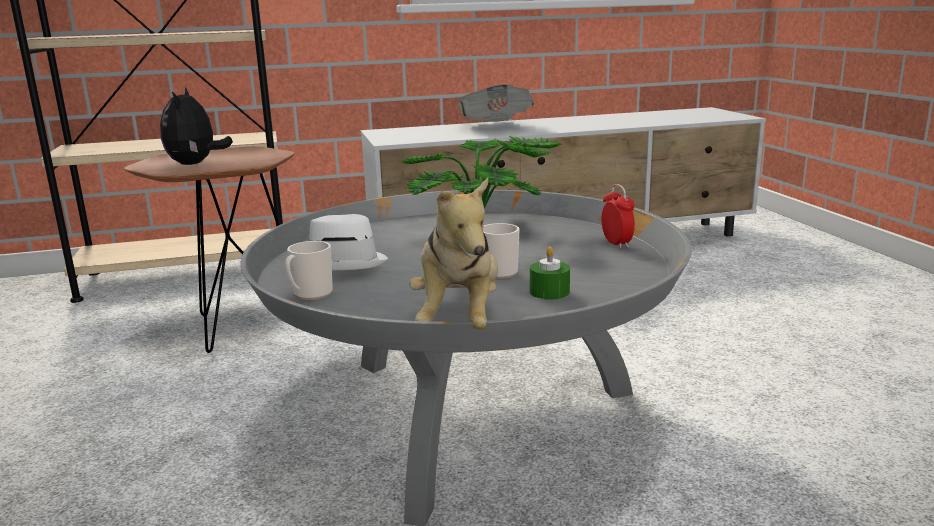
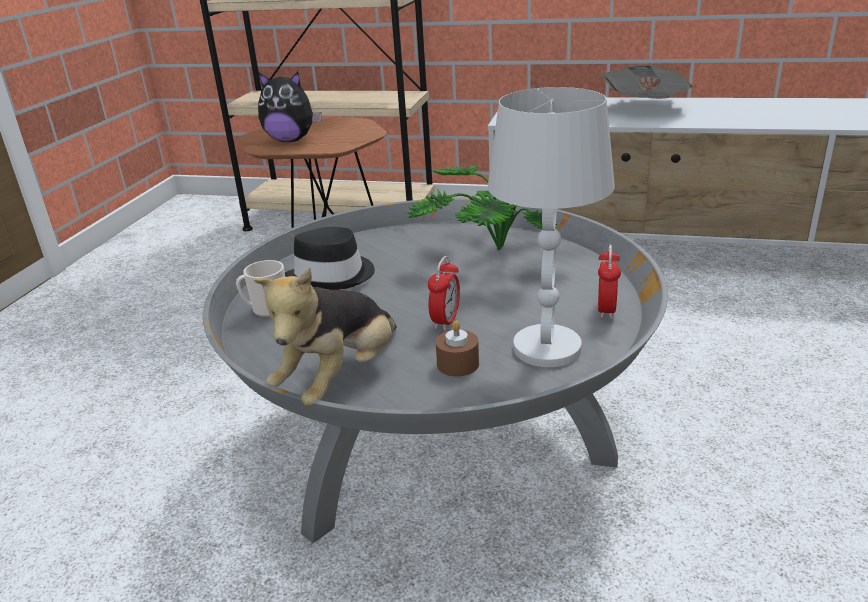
camera: 30 degrees right, 10 degrees up
(195, 164) = (291, 140): plush toy -> plush toy turned 105 degrees counterclockwise
(345, 263) = (333, 276): white hat -> black hat
(498, 271) = (445, 321): mug -> alarm clock
(549, 292) = (458, 364): green candle -> brown candle
(606, 270) = (547, 348): none -> white table lamp

